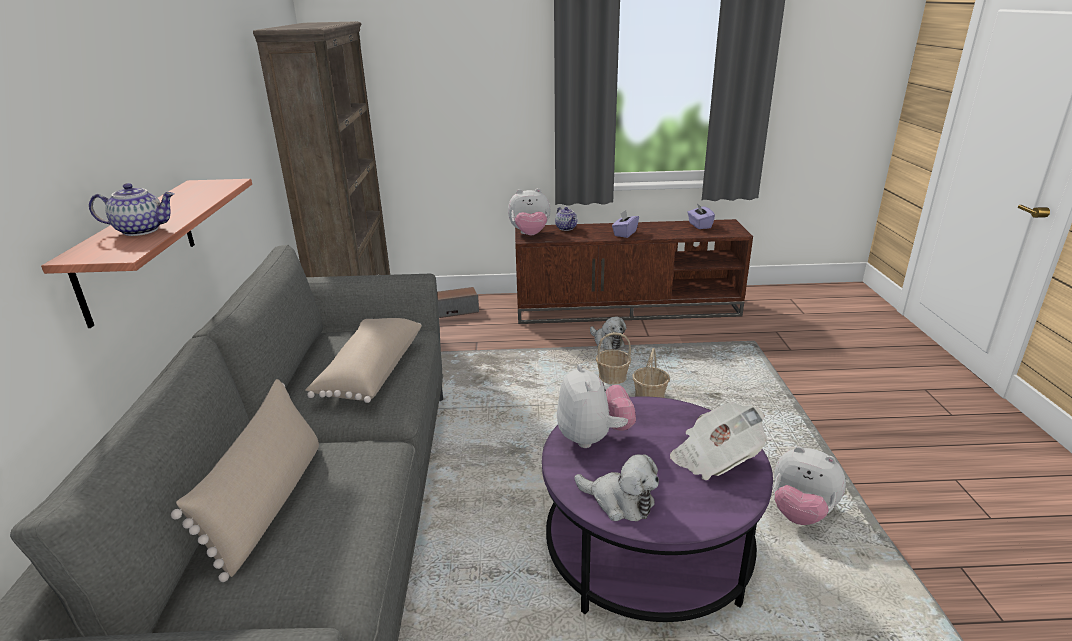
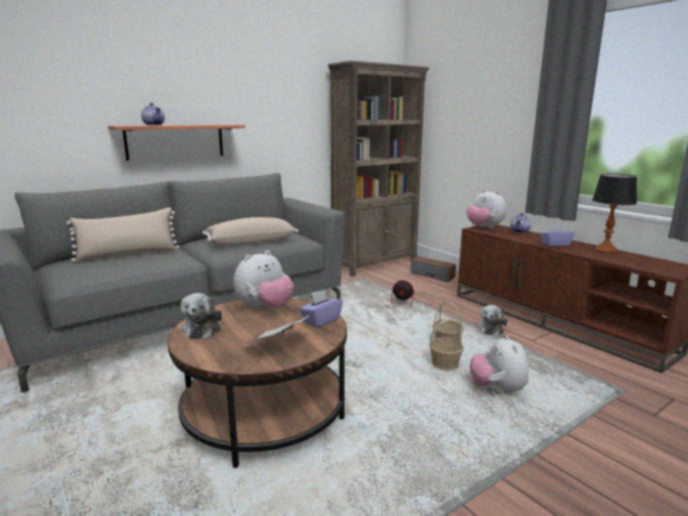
camera: 55 degrees right, 10 degrees down
(497, 353) = (411, 301): none -> fan
(647, 549) = (264, 411): purple coffee table -> brown coffee table
(662, 225) = (606, 250): none -> table lamp
(699, 225) = (644, 260): purple tissue box -> purple tissue box (321, 320)
(801, 512) = (379, 478): plush toy -> plush toy (497, 389)

